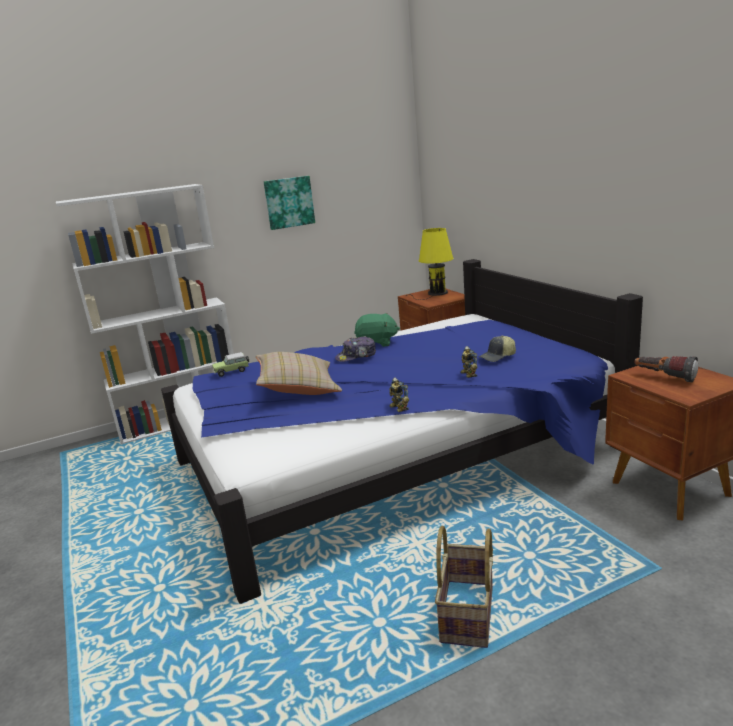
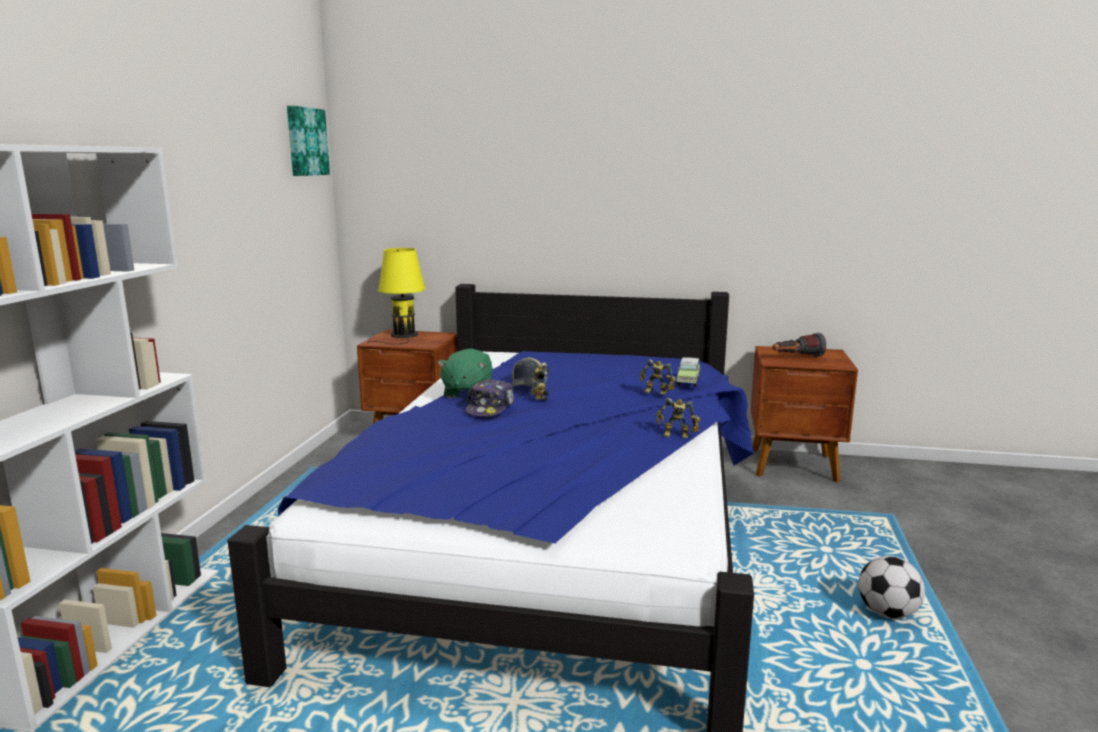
camera: 55 degrees left, 5 degrees down
(232, 371) = (355, 468): toy car -> toy car (688, 381)
(289, 202) = (216, 201): picture -> picture (306, 141)
(298, 389) = (518, 455): beige pillow -> none
(377, 343) = (467, 393): green plush toy -> green plush toy turned 150 degrees clockwise
(397, 356) = (539, 397): none -> toy robot
(468, 614) = (887, 613): basket -> football
(498, 357) = (636, 374): cap -> cap (528, 383)

